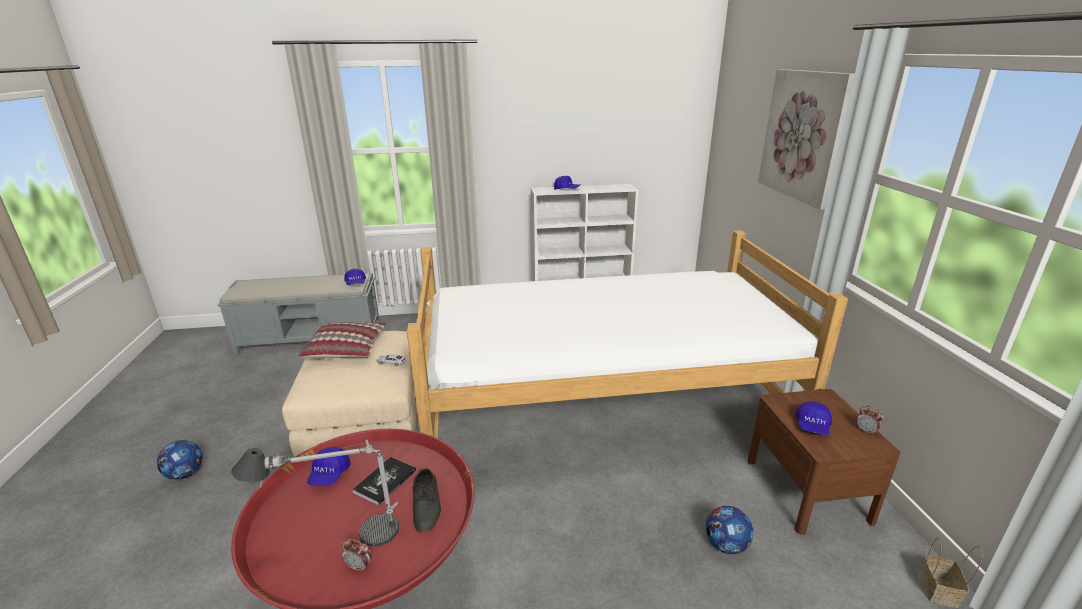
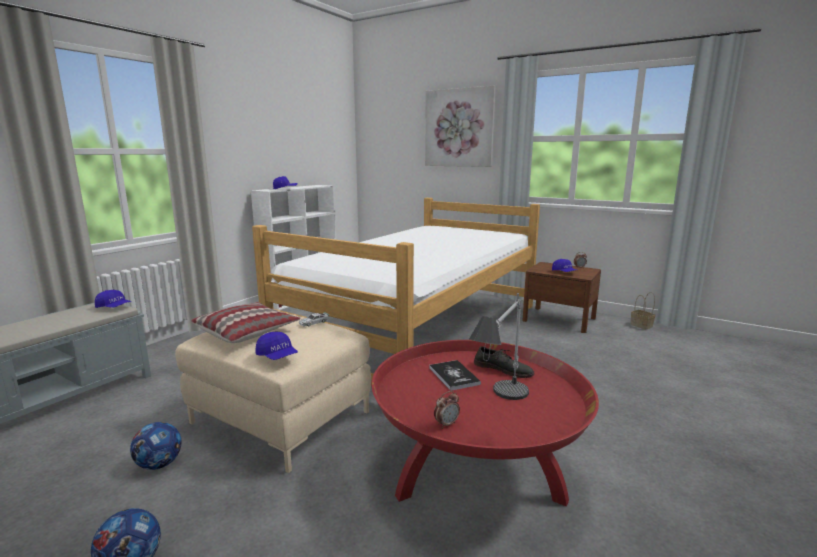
camera: 50 degrees left, 10 degrees down
(329, 475) = (412, 394): blue cap -> blue cap (277, 356)
(359, 566) = (543, 406): alarm clock -> alarm clock (446, 424)
(726, 545) = (575, 349): football -> football (159, 464)

